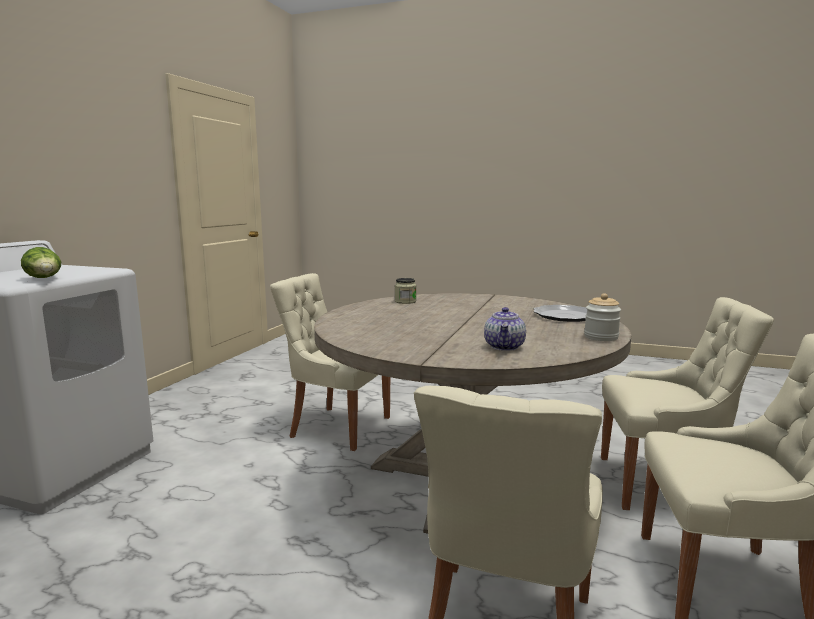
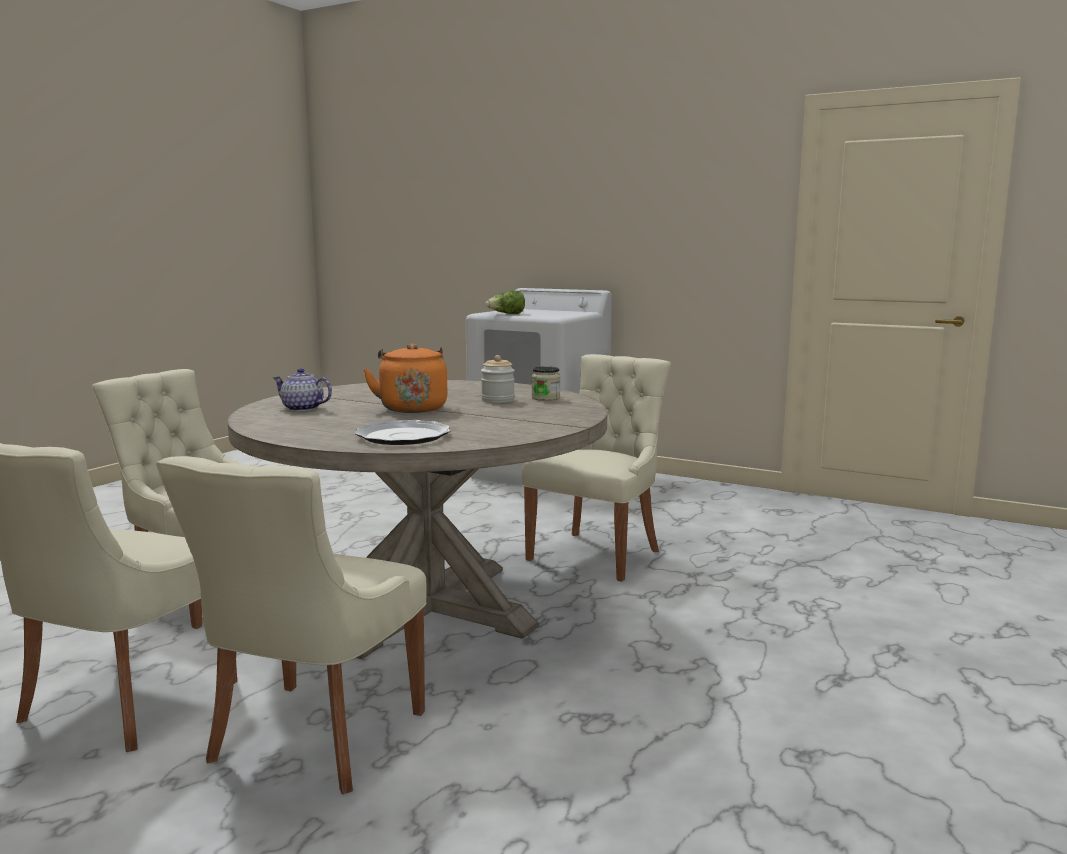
camera: 100 degrees right, 0 degrees up
(470, 322) = (412, 408): none -> orange kettle
(601, 337) = (287, 434): jar -> jar (498, 400)

